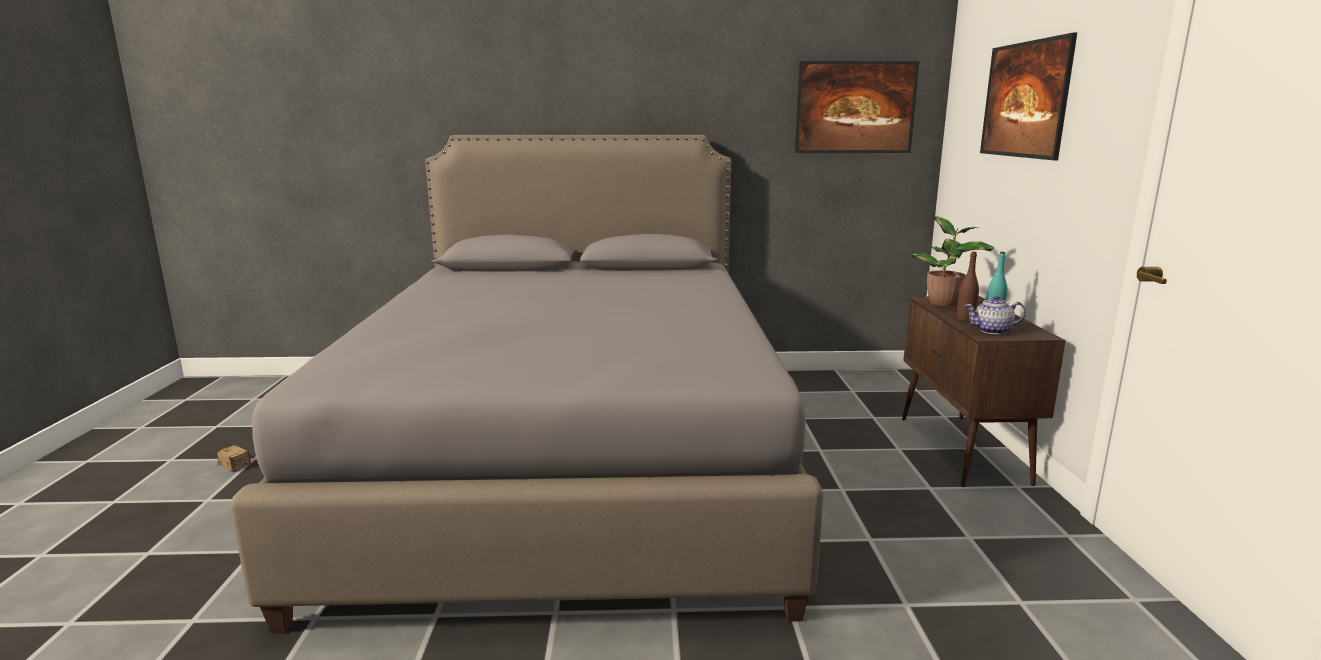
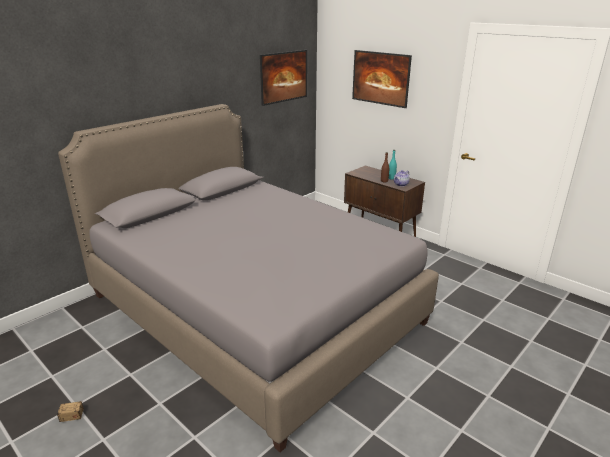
camera: 45 degrees left, 10 degrees up
(945, 303) = (363, 173): potted plant -> none

